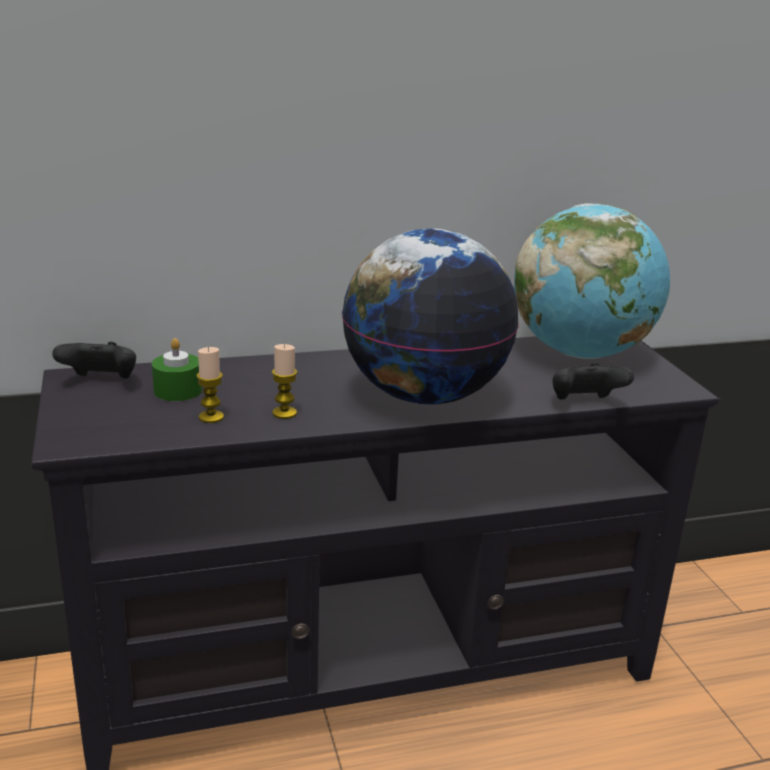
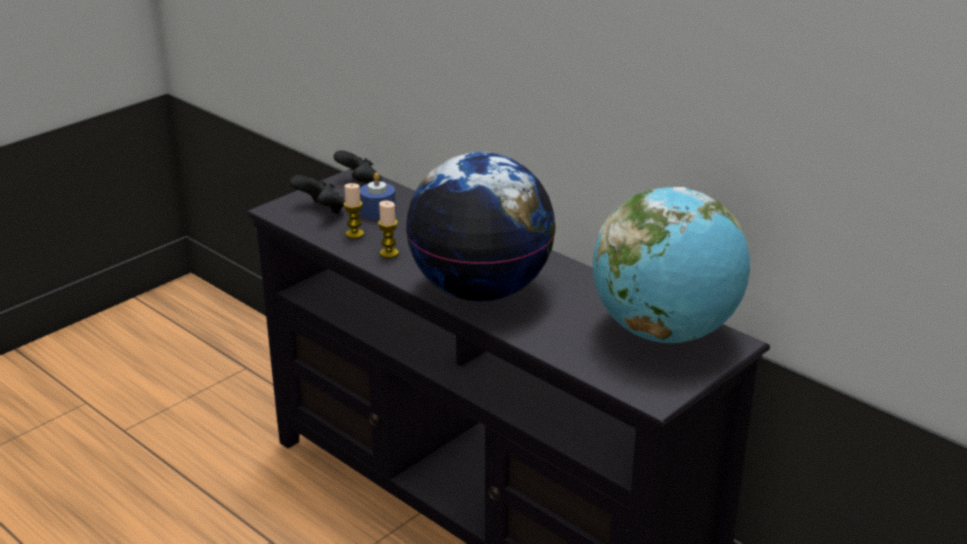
camera: 60 degrees right, 5 degrees up
(177, 390) = (378, 211): green candle -> blue candle
(584, 403) = (555, 357): black game controller -> black game controller (321, 210)

